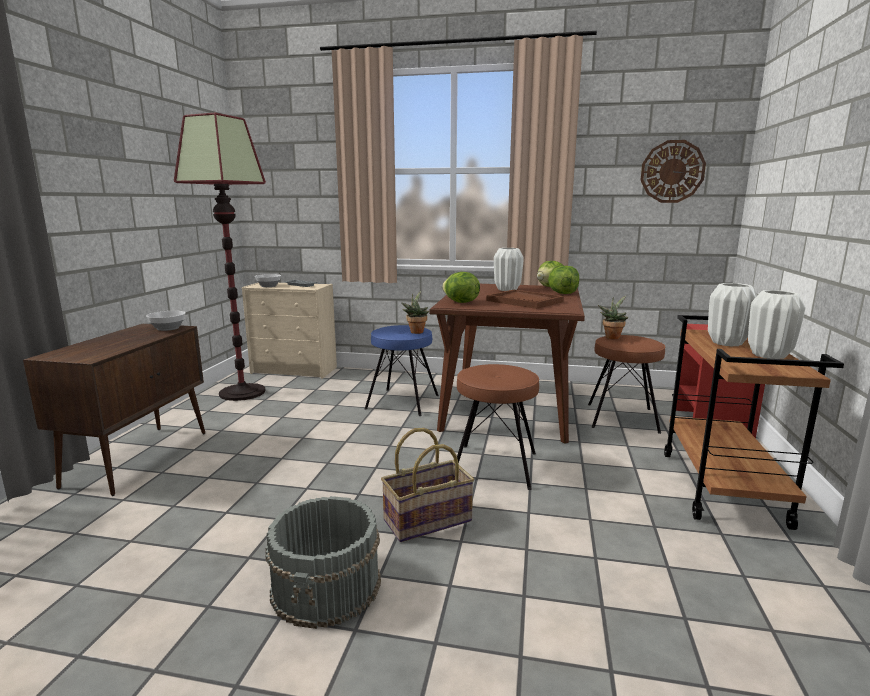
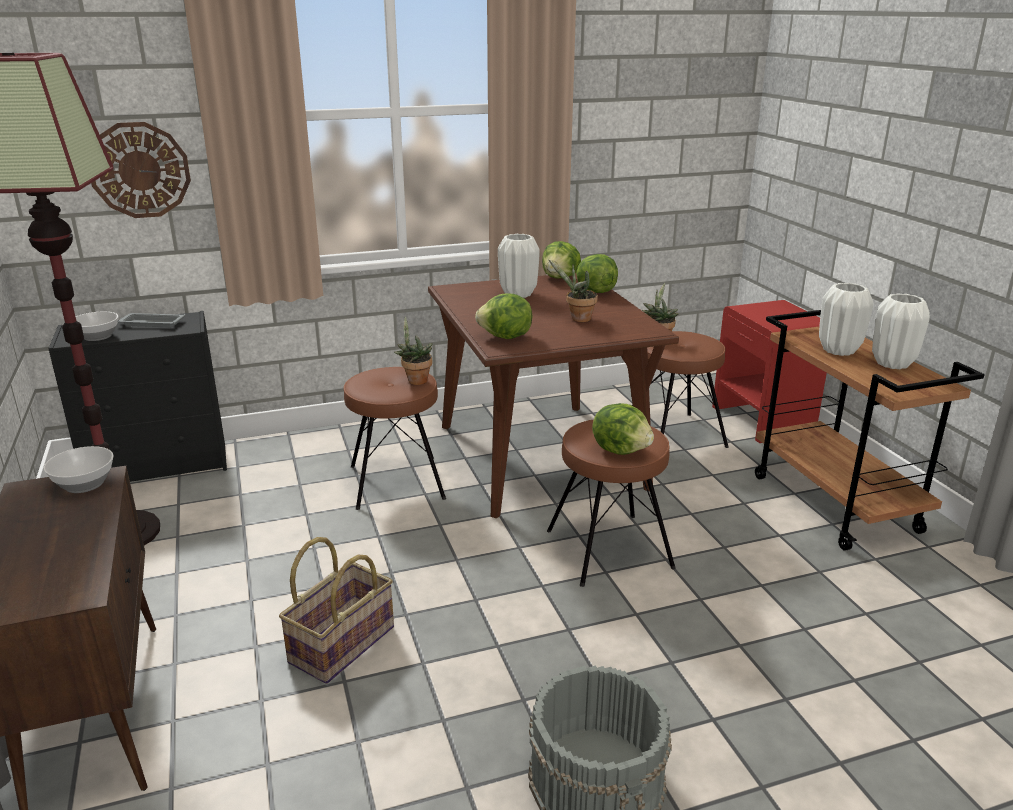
camera: 30 degrees left, 10 degrees up
(295, 370) = (160, 465): beige dresser -> black dresser
(402, 402) = (396, 482): blue stool -> brown stool
(427, 519) = (611, 649): basket -> basket (341, 643)
(491, 379) = (621, 450): none -> lettuce
(525, 301) = (577, 319): brown tray -> potted plant
(672, 171) = (682, 106): wall clock -> wall clock (139, 170)

